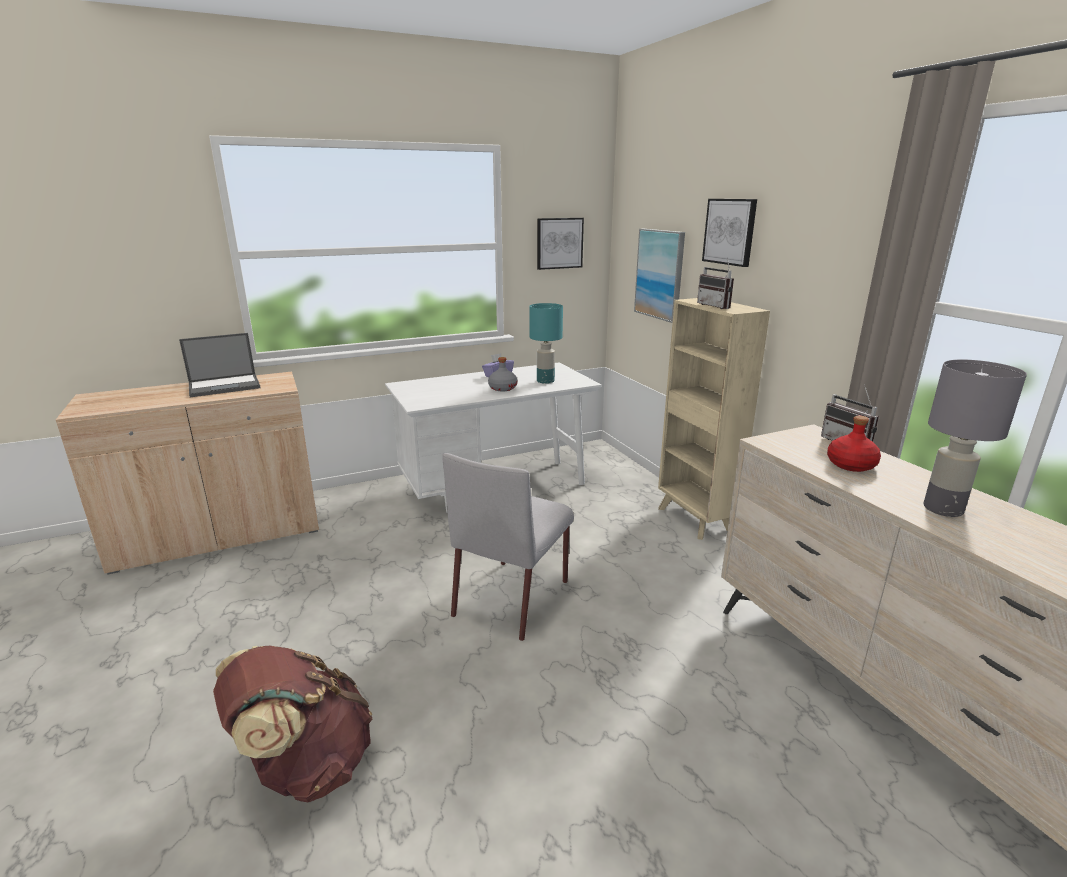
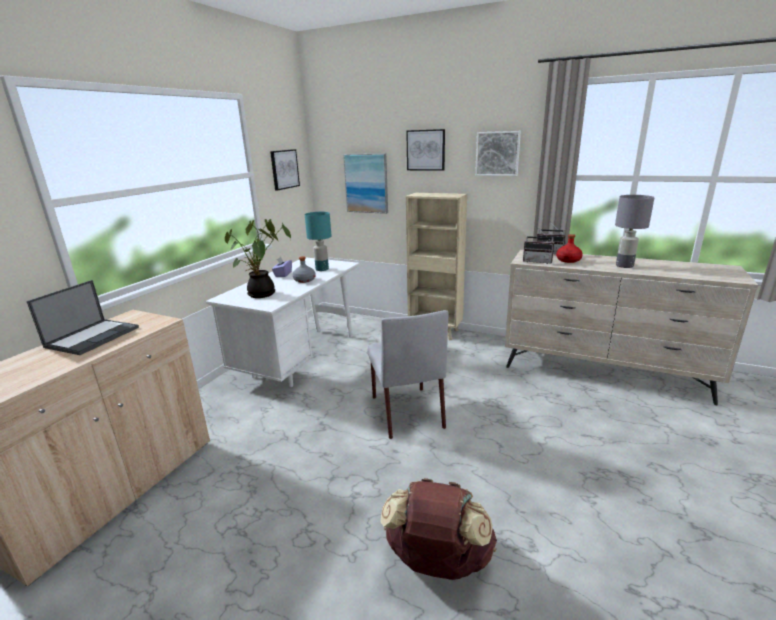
camera: 40 degrees left, 0 degrees up
(436, 392) = (263, 295): none -> potted plant
(717, 306) = (438, 195): radio -> radio (538, 261)
(823, 247) = (497, 153): none -> picture

